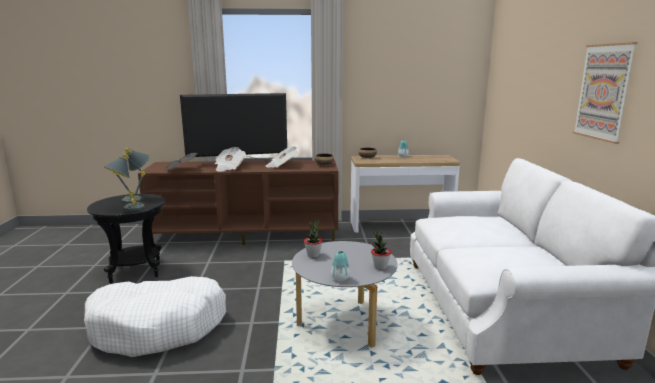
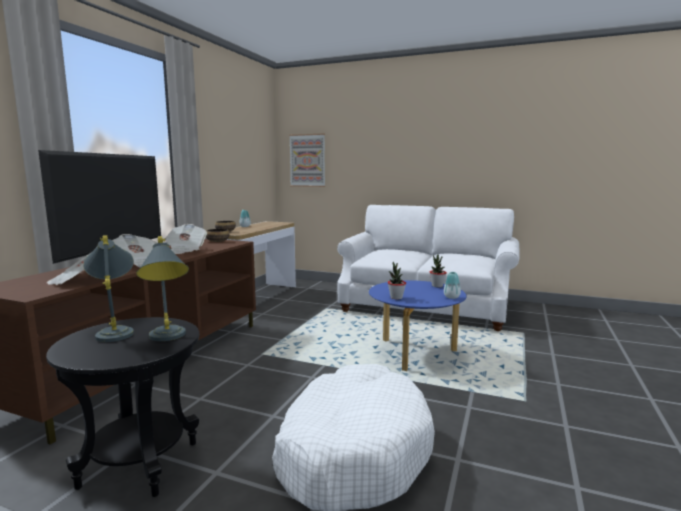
camera: 65 degrees left, 5 degrees down
(343, 323) = (414, 353): grey coffee table -> blue coffee table
(603, 92) = (437, 150): picture -> picture (307, 160)

